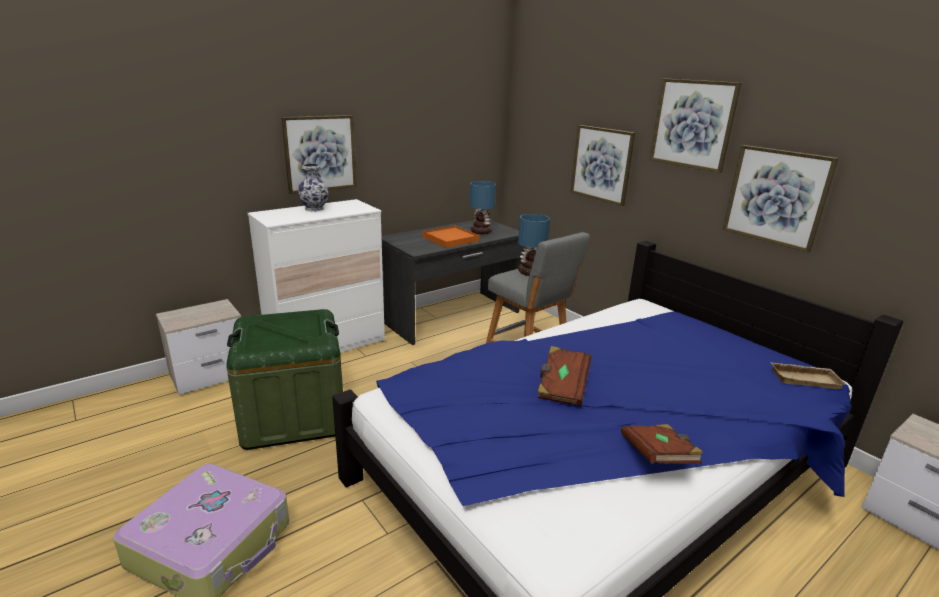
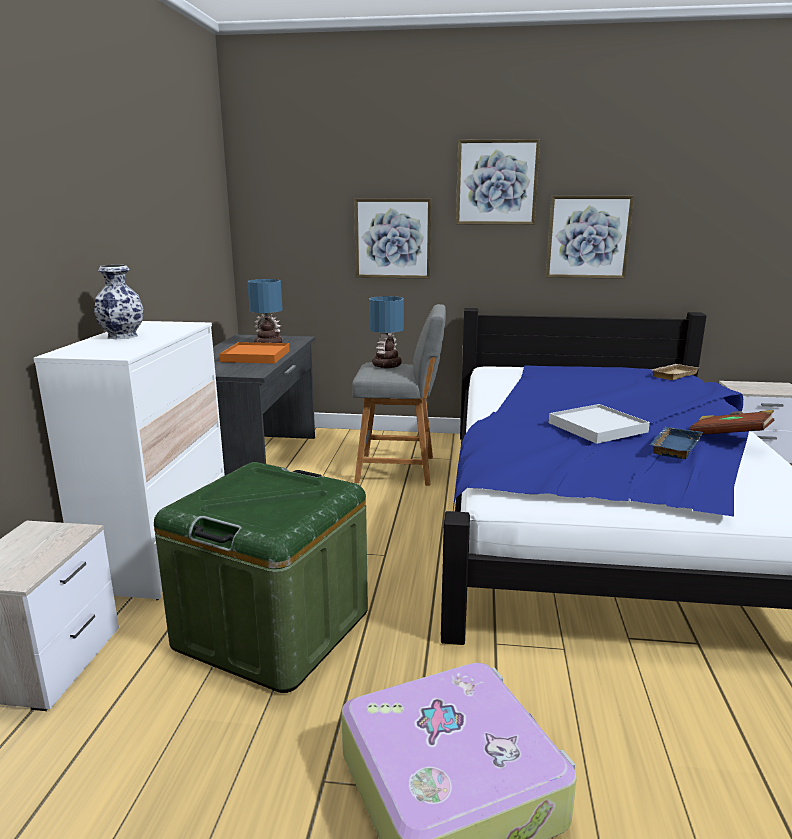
camera: 45 degrees left, 5 degrees down
(320, 153) = (94, 252): picture -> none
(562, 387) = (597, 427): brown book -> white tray
(576, 433) = (673, 446): none -> blue tray

